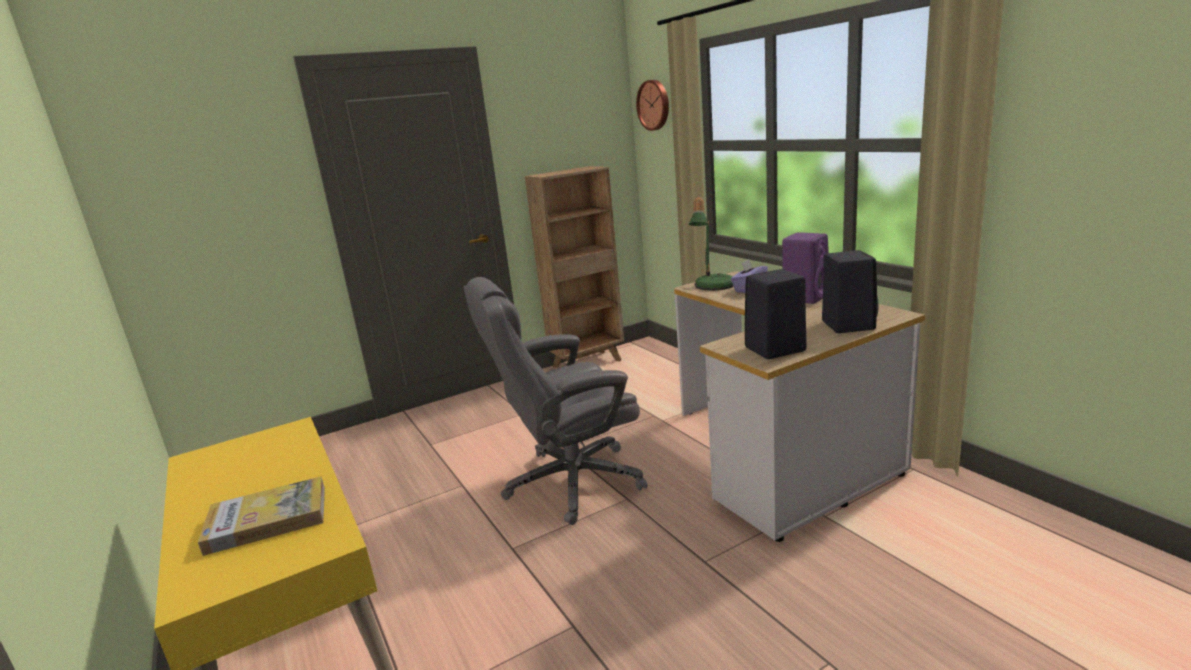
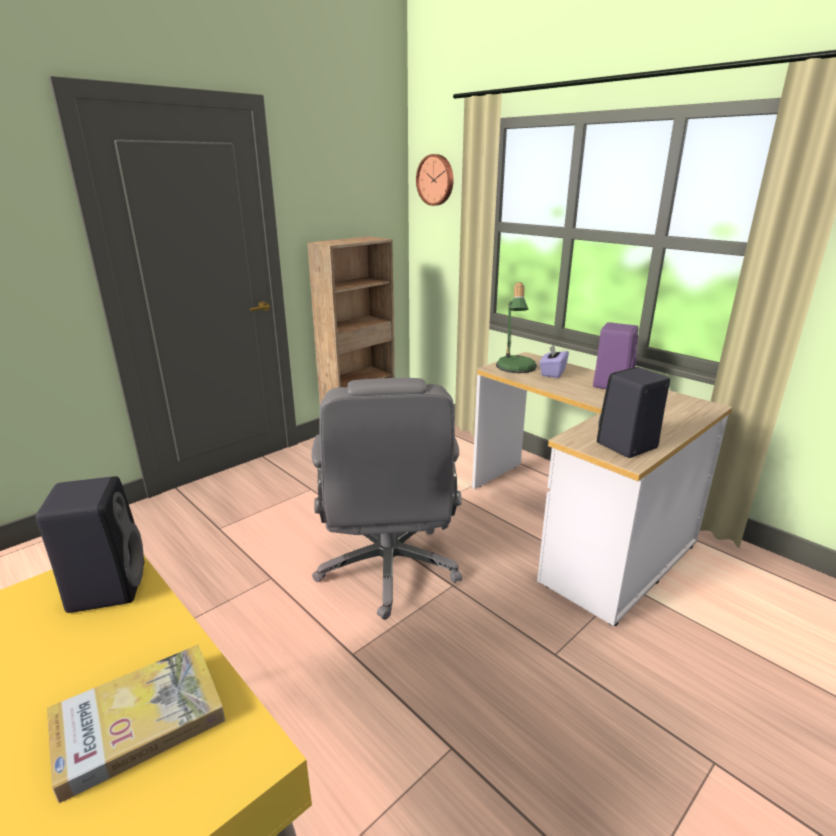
camera: 15 degrees left, 5 degrees up
(570, 482) = (388, 569): grey office chair -> grey office chair turned 60 degrees counterclockwise
(846, 325) = (672, 417): black speaker -> black speaker (107, 585)

